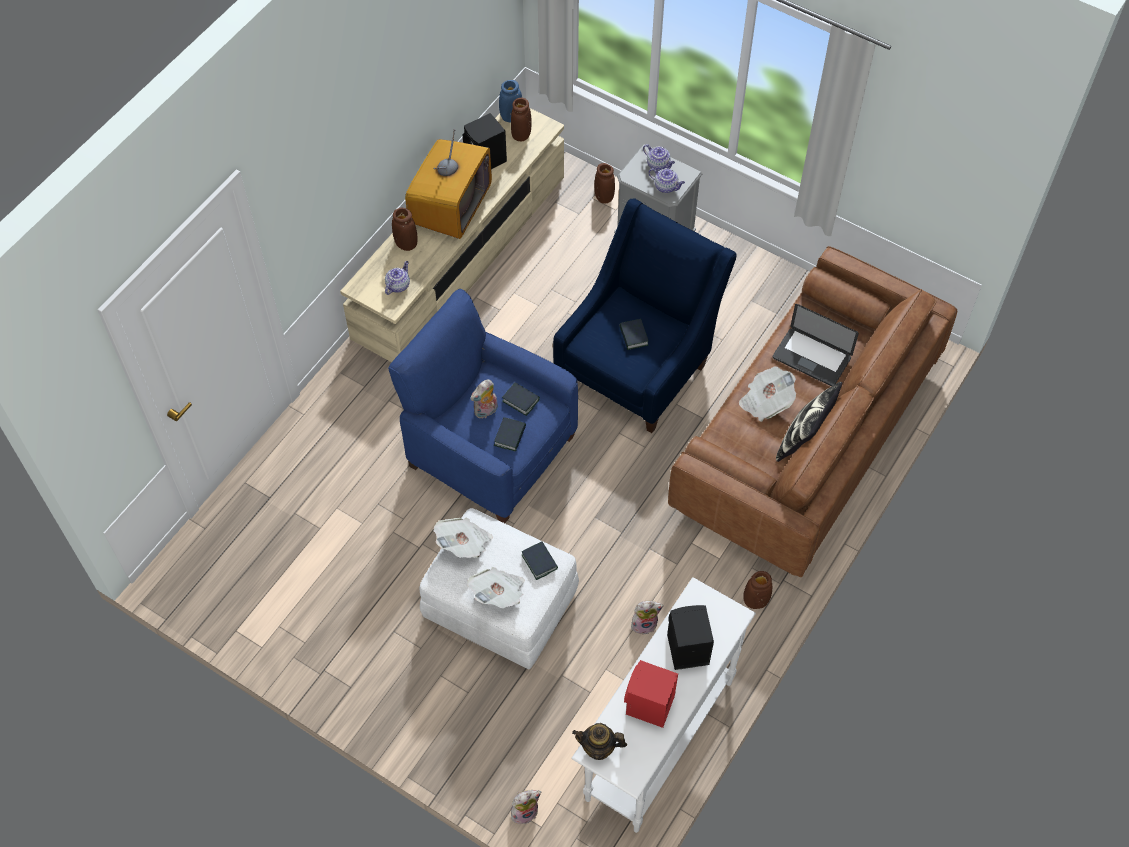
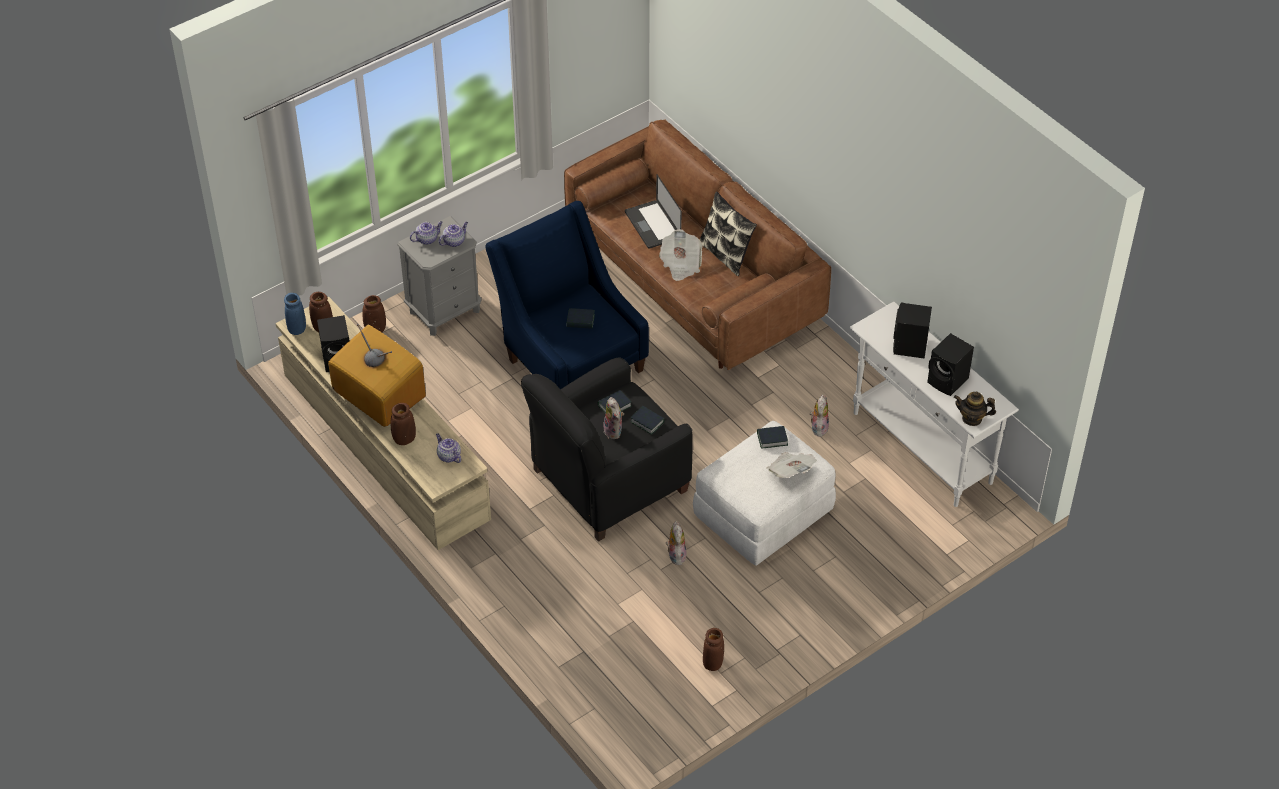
camera: 70 degrees left, 10 degrees down
(464, 544) = (734, 482): newspaper -> none
(490, 450) = (608, 481): blue armchair -> black armchair
(524, 811) = (952, 547): plush toy -> plush toy (675, 555)
(598, 748) = (972, 418): teapot -> teapot turned 75 degrees clockwise
(648, 706) = (948, 381): red speaker -> black speaker
(755, 601) = (826, 355): brown vase -> brown vase (712, 663)
(811, 358) = (652, 225): laptop -> laptop turned 105 degrees clockwise

